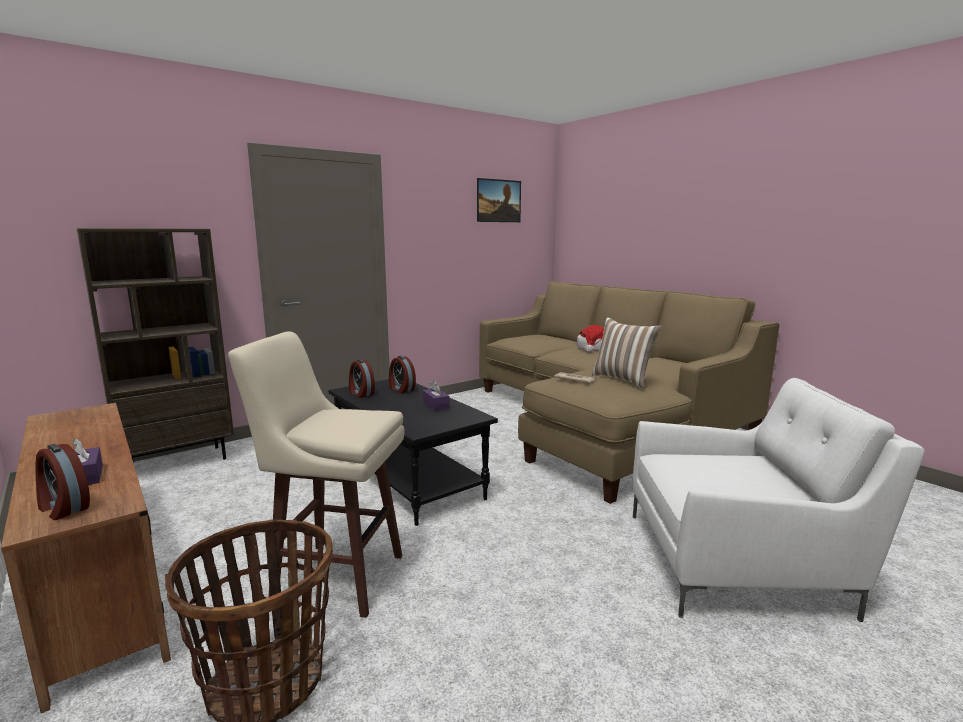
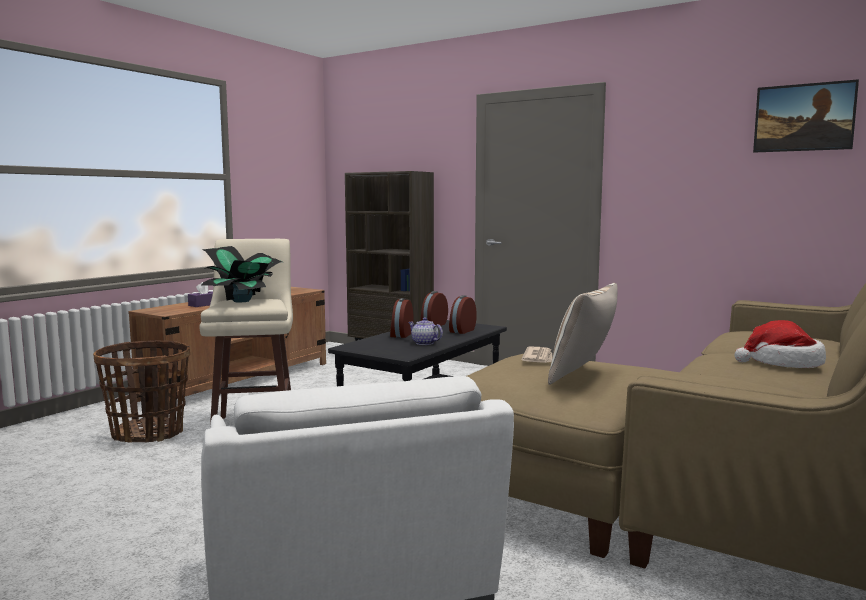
camera: 70 degrees right, 5 degrees down
(63, 508) = (166, 309): alarm clock -> alarm clock (401, 335)
(334, 423) = (242, 301): none -> potted plant
(436, 405) = (424, 343): purple tissue box -> teapot

